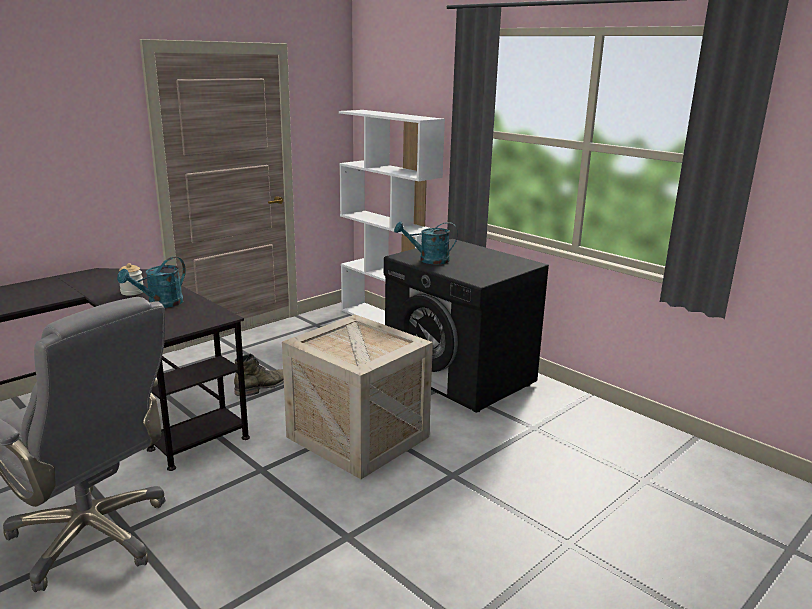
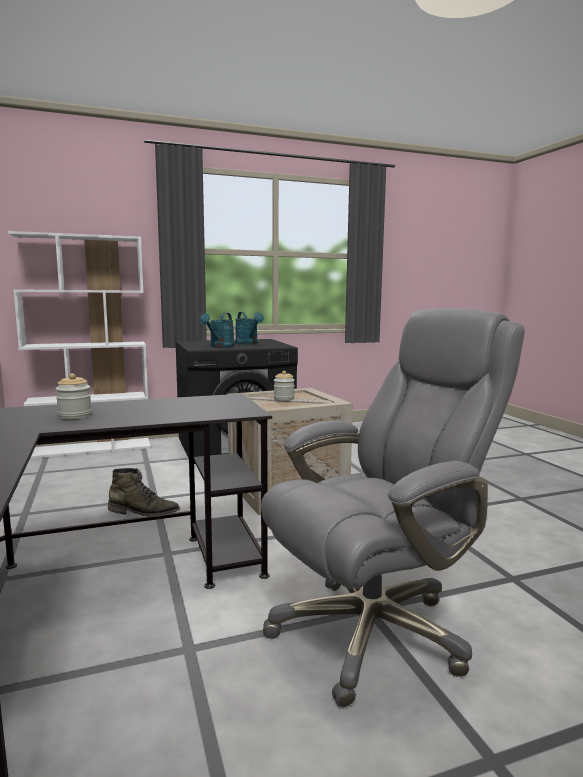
camera: 65 degrees left, 10 degrees down
(160, 304) = (148, 409): turquoise watering can -> turquoise watering can (248, 344)
(263, 387) = (143, 512): green boot -> green boot turned 120 degrees clockwise
(356, 340) = (284, 398): none -> jar

